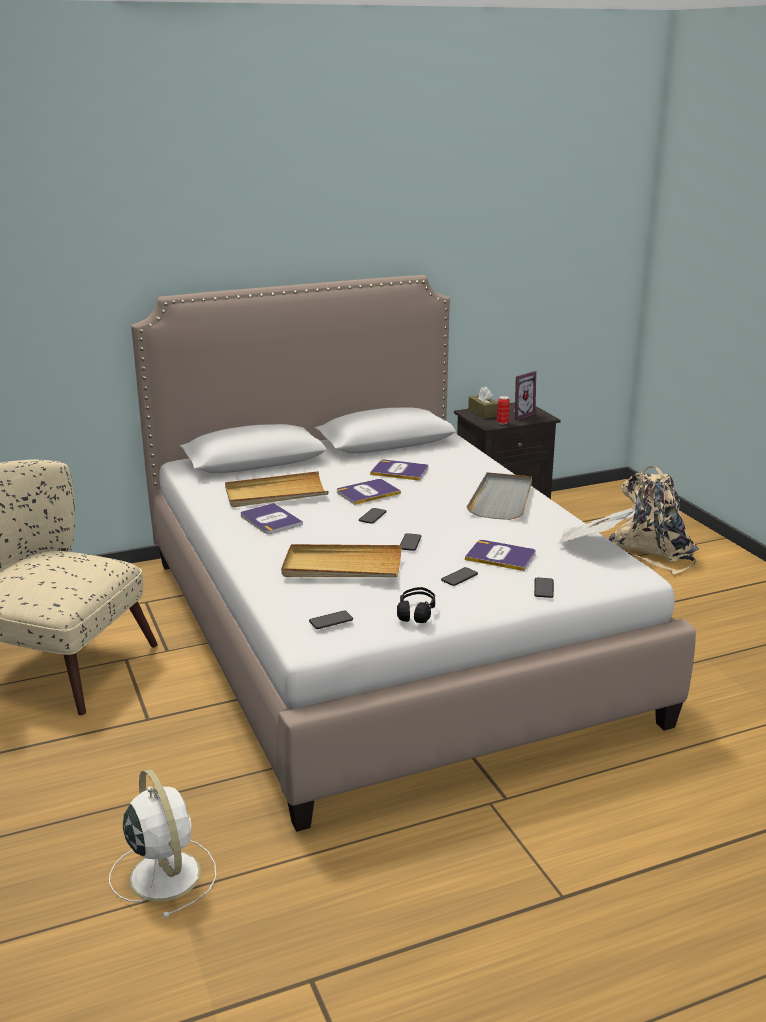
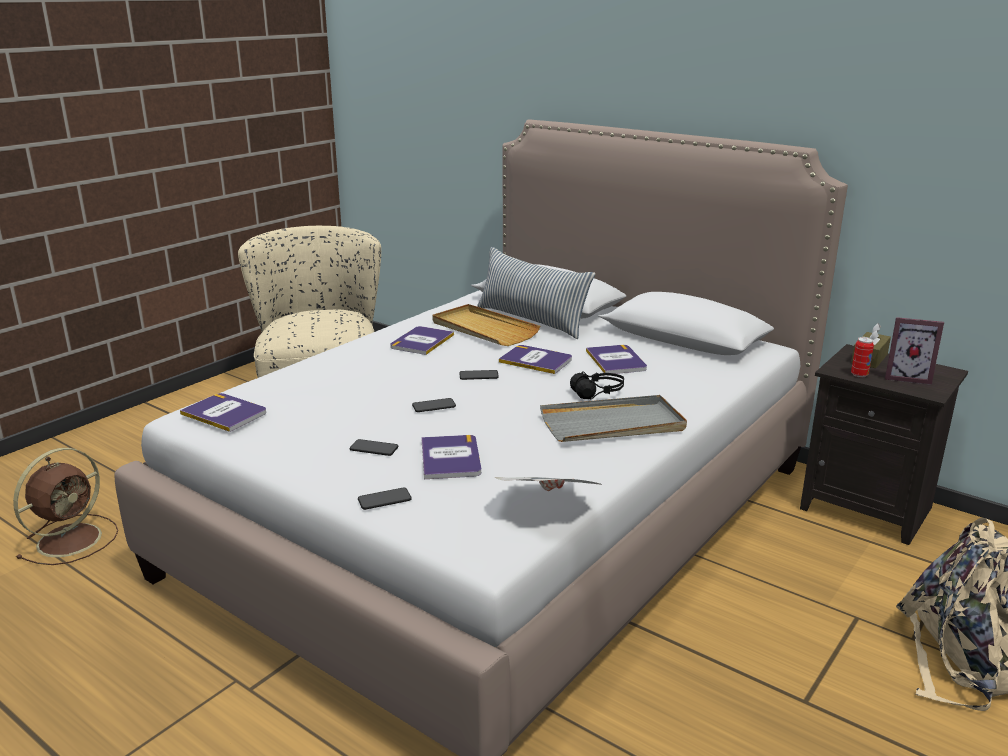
camera: 60 degrees right, 0 degrees up
(164, 873) = (72, 539): white fan -> brown fan
(282, 474) = (532, 320): none -> pillow
(331, 621) = (225, 413): phone -> book
(342, 566) = (342, 389): beige tray -> none
(416, 612) = (272, 446): black headphones -> black headphones (598, 393)

